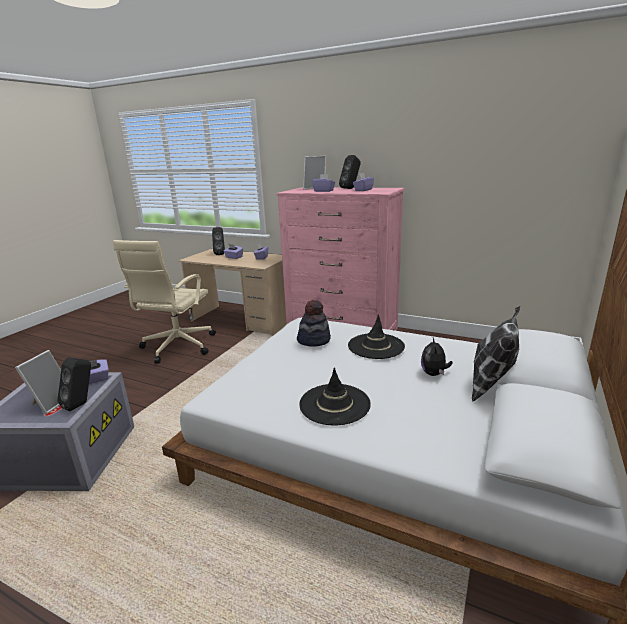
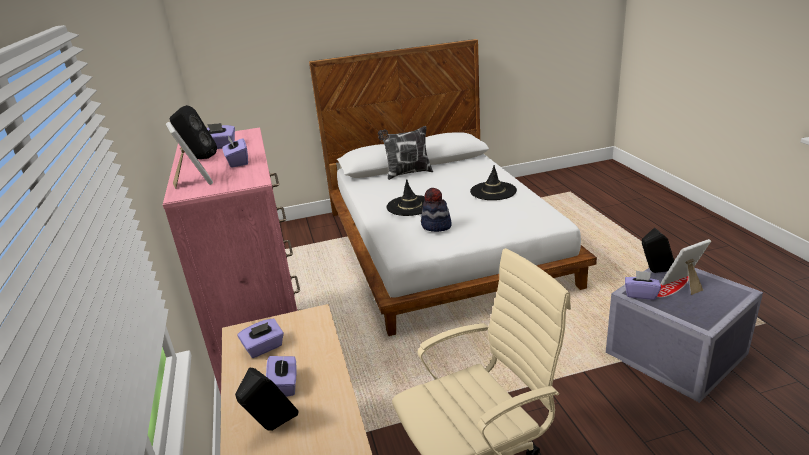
camera: 130 degrees left, 5 degrees up
(434, 374) = (418, 185): plush toy -> none

